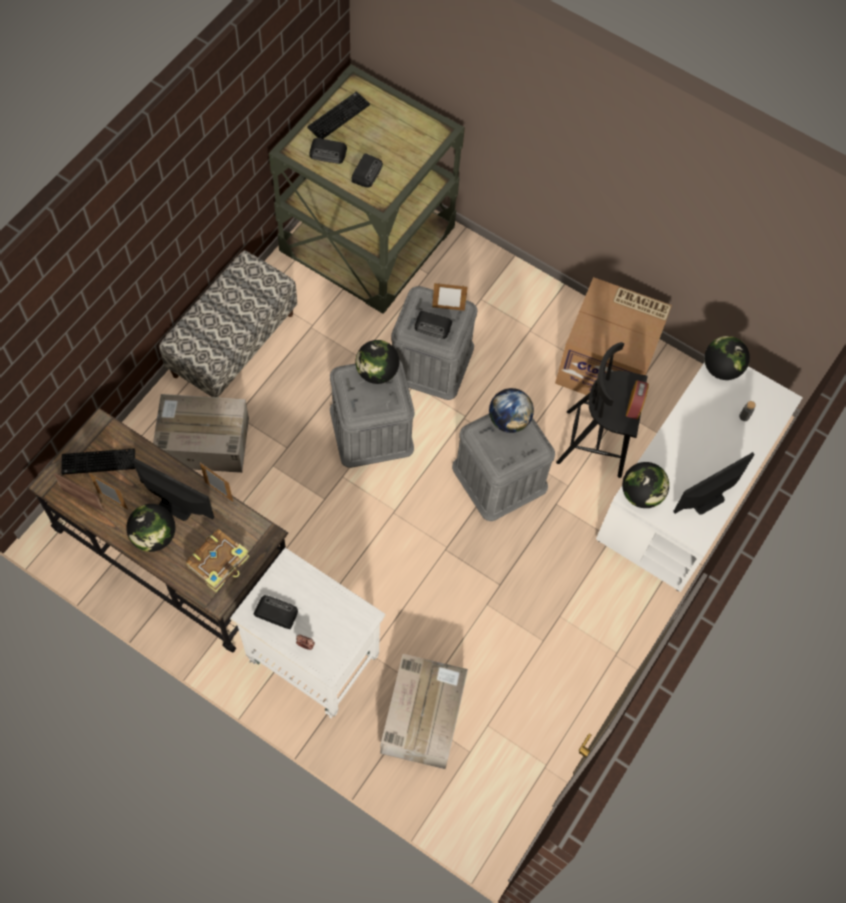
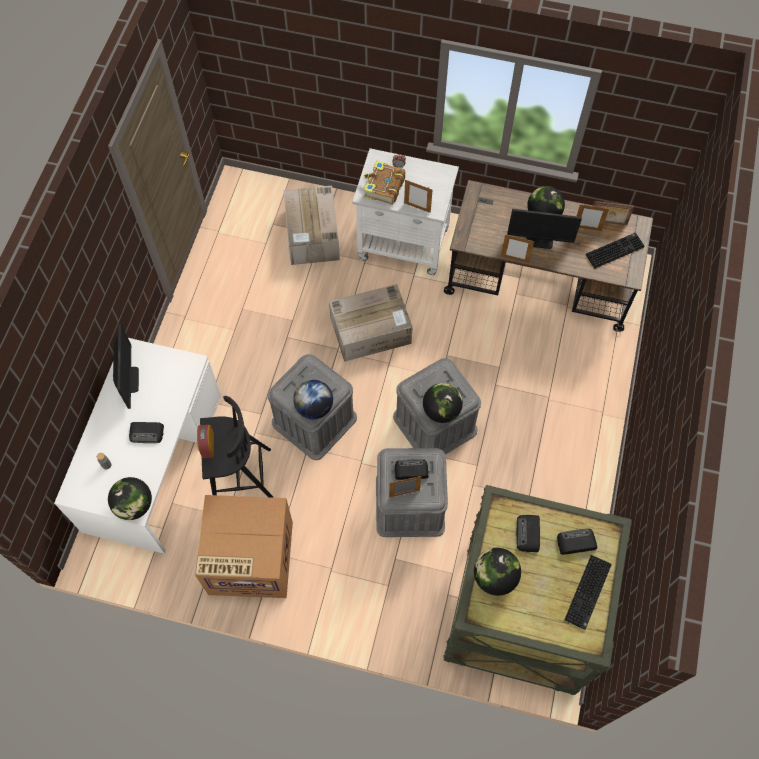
camera: 165 degrees right, 0 degrees up
(202, 442) = (563, 366): cardboard box -> cardboard box (371, 330)
(219, 563) = (487, 213): book -> book (383, 187)
(233, 344) = (585, 457): bench -> none
(275, 613) = (429, 178): radio -> radio (147, 433)
(309, 576) = (417, 207): none -> picture frame
(641, 494) = (185, 366): globe -> globe (494, 577)
(706, 499) = (129, 380): monitor -> monitor turned 45 degrees counterclockwise

